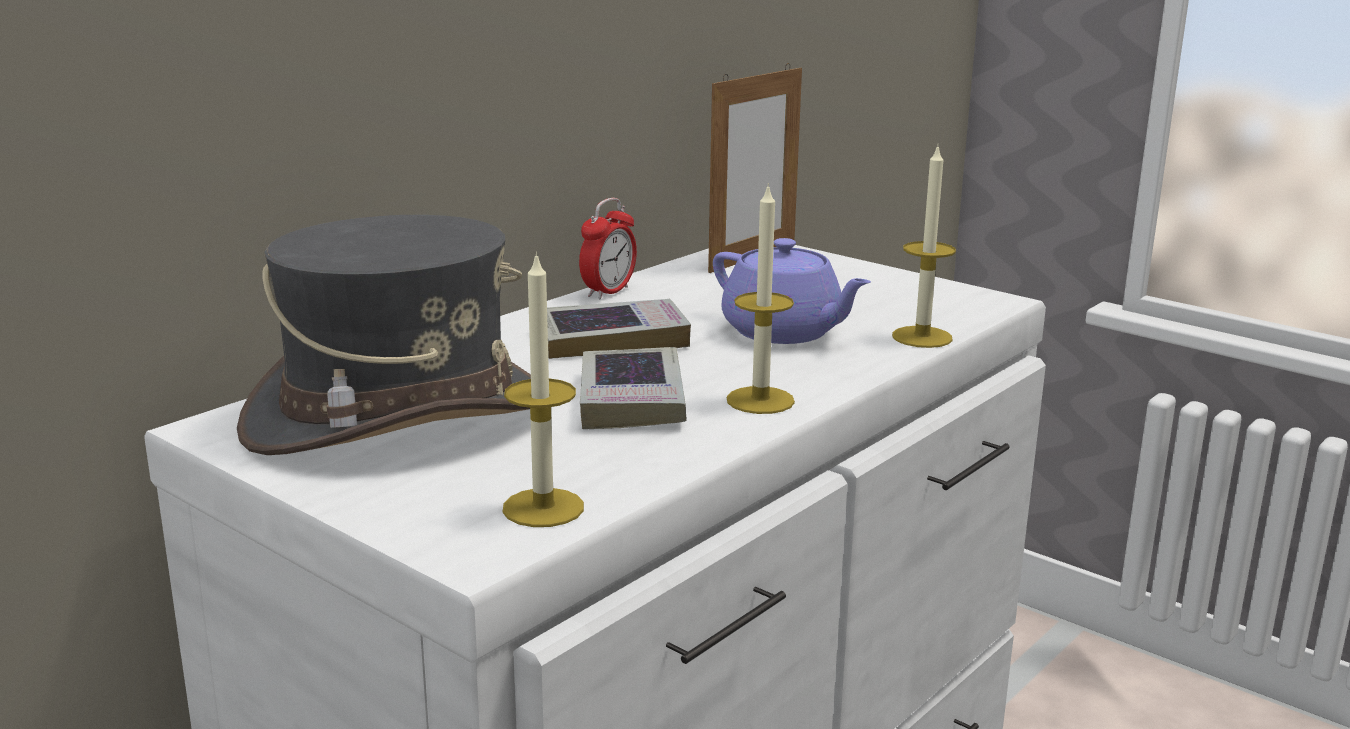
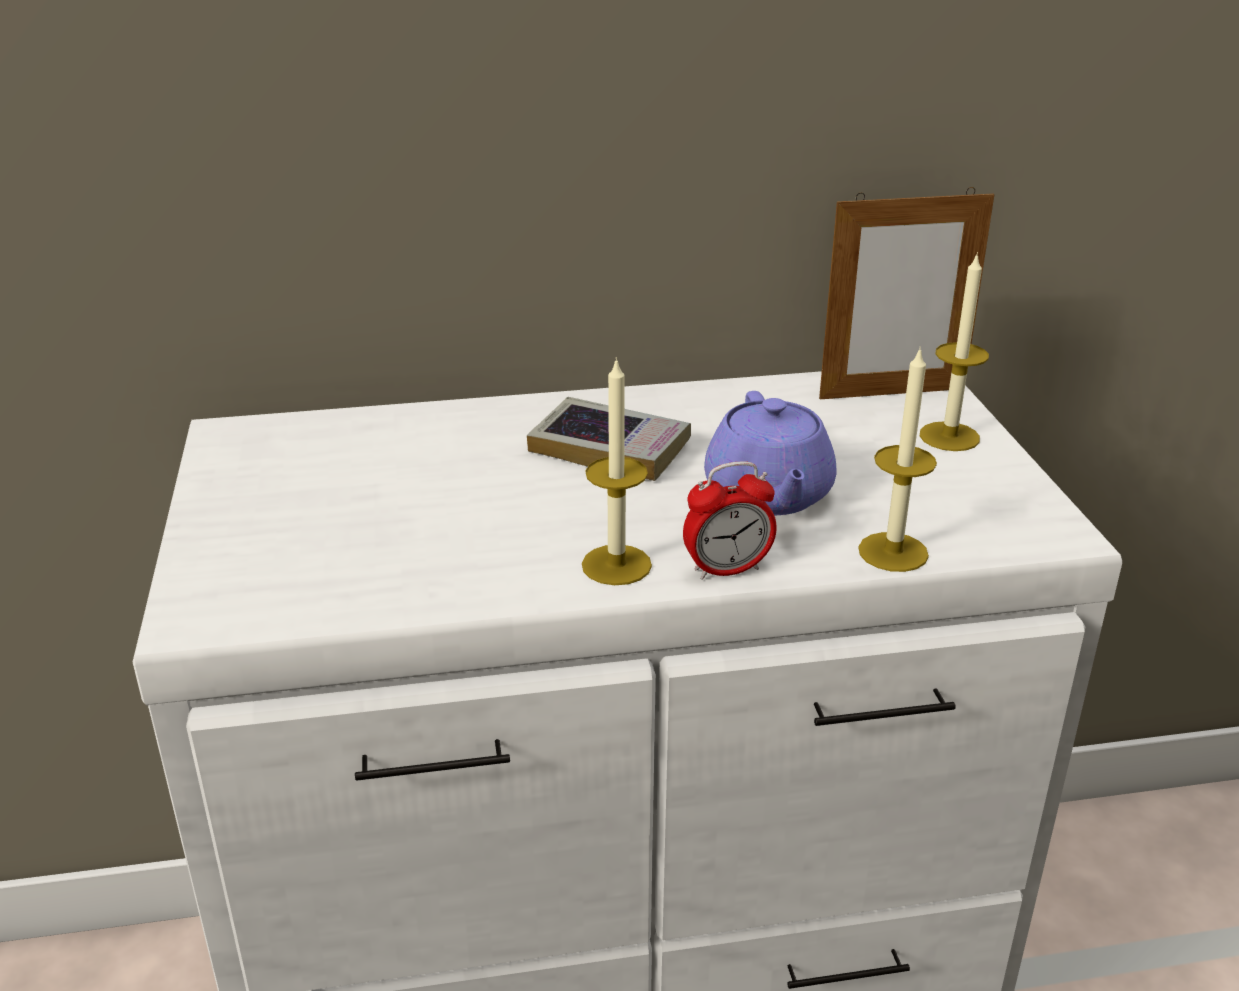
camera: 40 degrees right, 10 degrees up
(399, 416) = (341, 469): grey hat -> none
(543, 508) = (292, 600): candle -> candle (949, 436)
(608, 292) = (693, 393): alarm clock -> alarm clock (727, 569)
(632, 399) = (520, 520): book -> none

